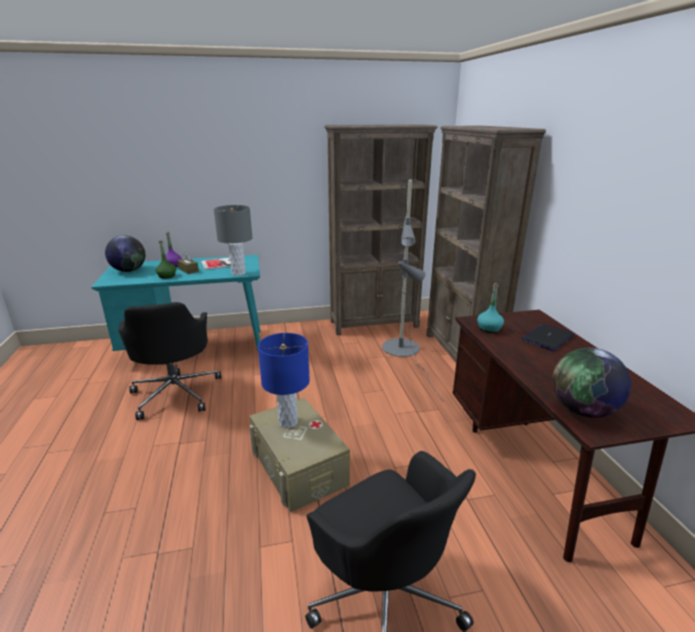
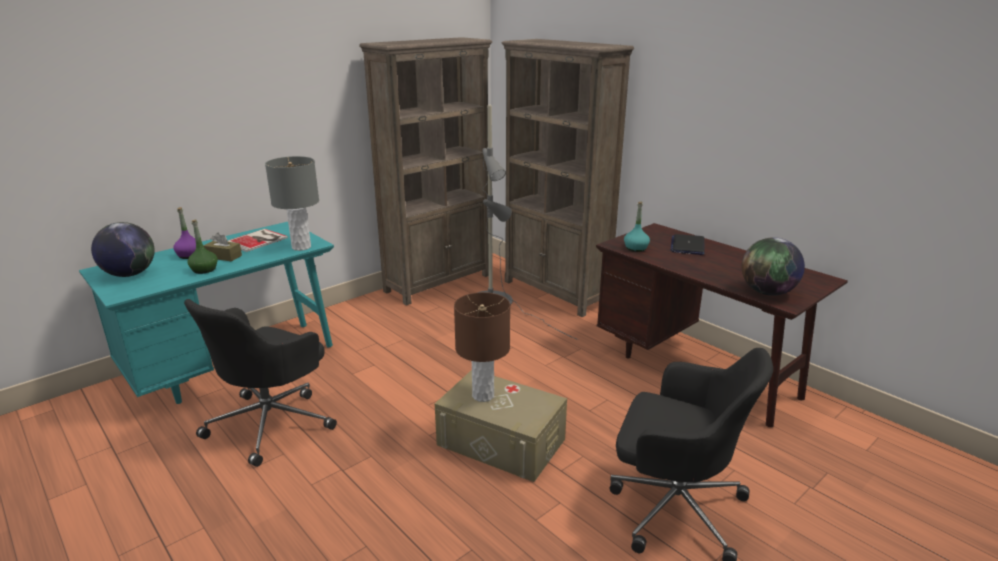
camera: 30 degrees left, 0 degrees up
(176, 393) = (272, 422): black office chair -> black office chair turned 75 degrees clockwise
(288, 422) = (483, 396): blue table lamp -> brown table lamp

